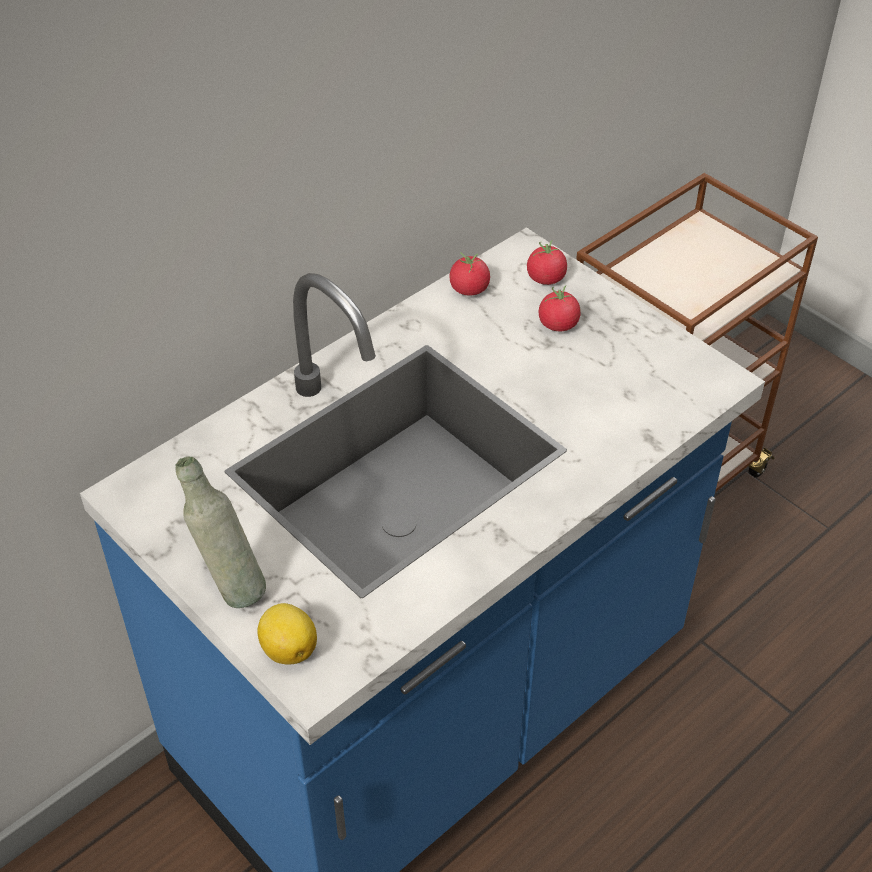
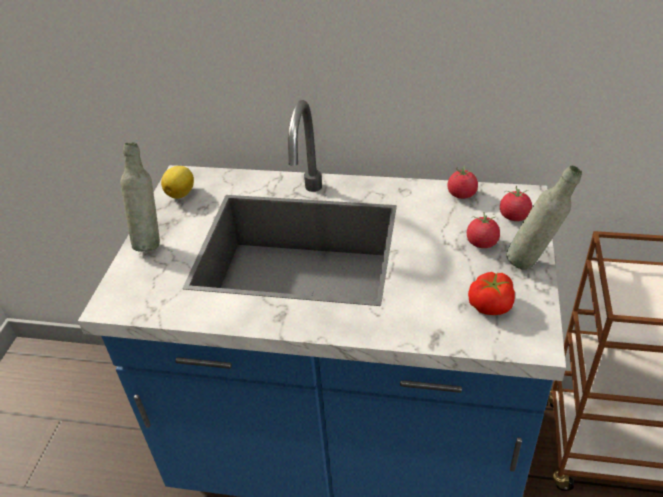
camera: 55 degrees right, 5 degrees down
(288, 648) = (126, 282): lemon -> lemon (181, 193)
(622, 311) = (533, 262): none -> grey bottle
(647, 375) = (491, 305): none -> tomato

